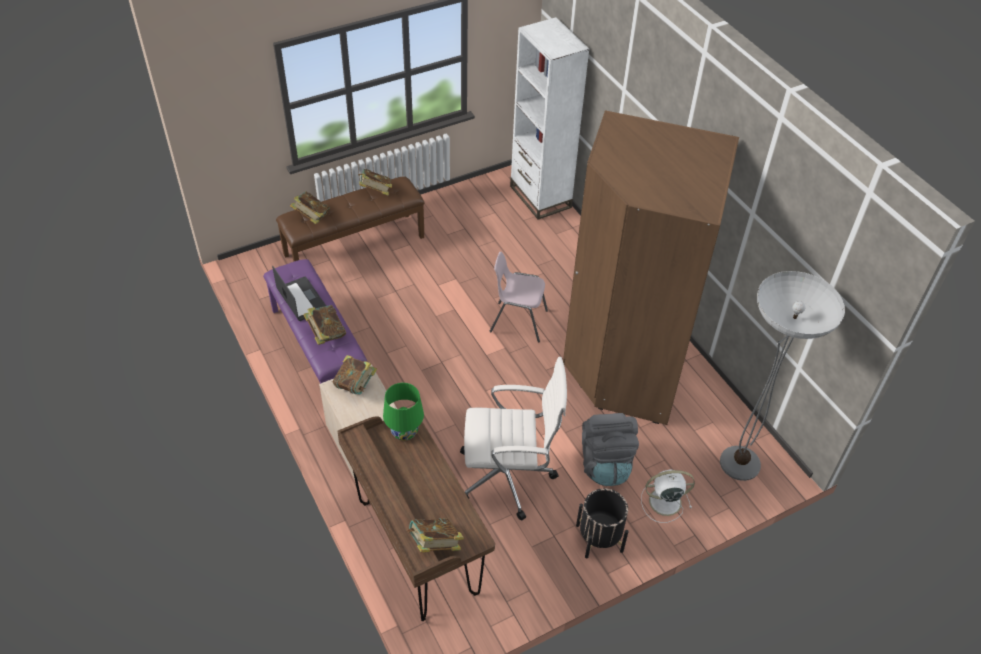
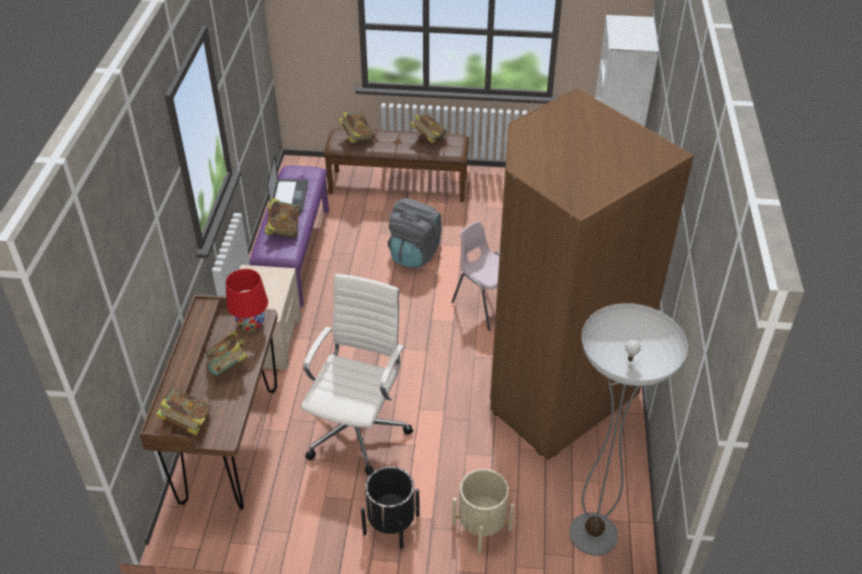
camera: 35 degrees right, 5 degrees down
(356, 385) = (267, 278): book -> book (229, 366)
(404, 432) = (251, 324): green table lamp -> red table lamp
(508, 477) = (358, 429): white office chair -> white office chair turned 105 degrees counterclockwise
(605, 463) = (456, 463): grey backpack -> grey backpack (414, 253)
(663, 502) = (481, 526): white fan -> beige planter

